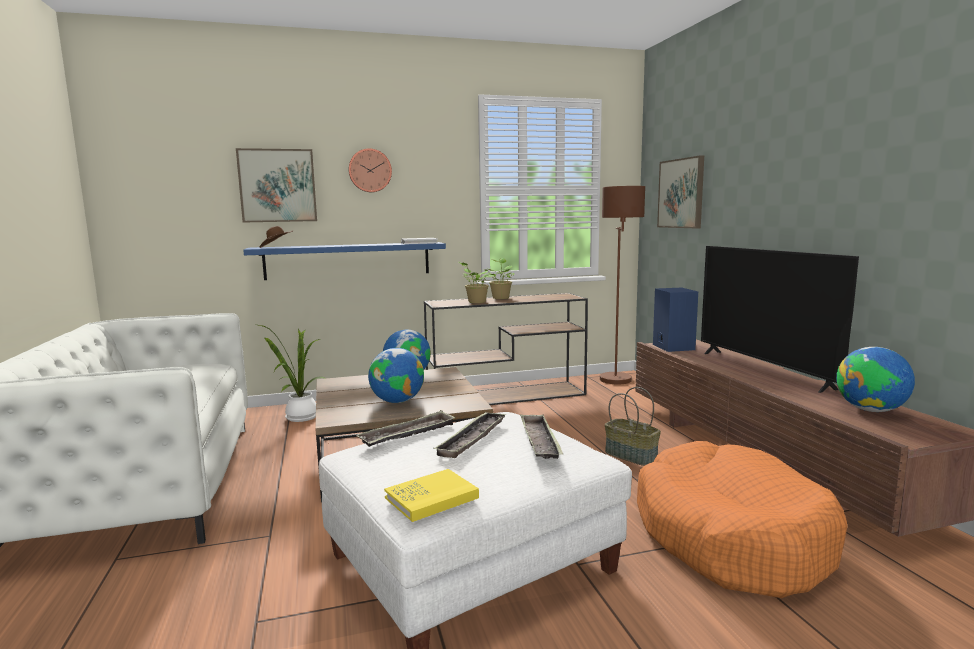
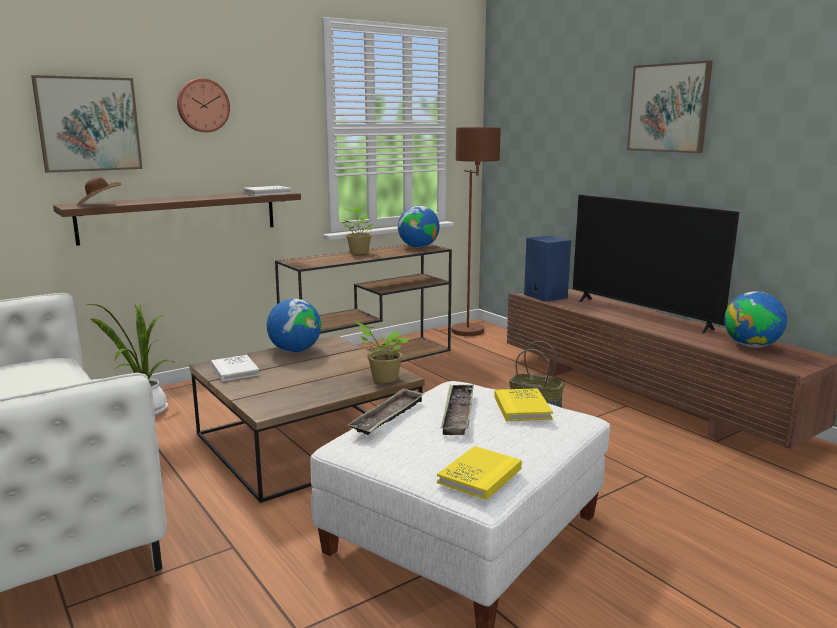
camera: 20 degrees left, 5 degrees up
(344, 386) = (235, 370): none -> white book
(348, 260) = (180, 216): blue shelf -> brown shelf
(397, 401) = (315, 381): globe -> globe (418, 247)
(475, 302) = (338, 259): potted plant -> potted plant (383, 378)
(539, 441) = (522, 407): tray -> yellow book
(681, 193) = (537, 136): picture -> picture (669, 108)
(730, 536) = (662, 470): orange dog bed -> none

